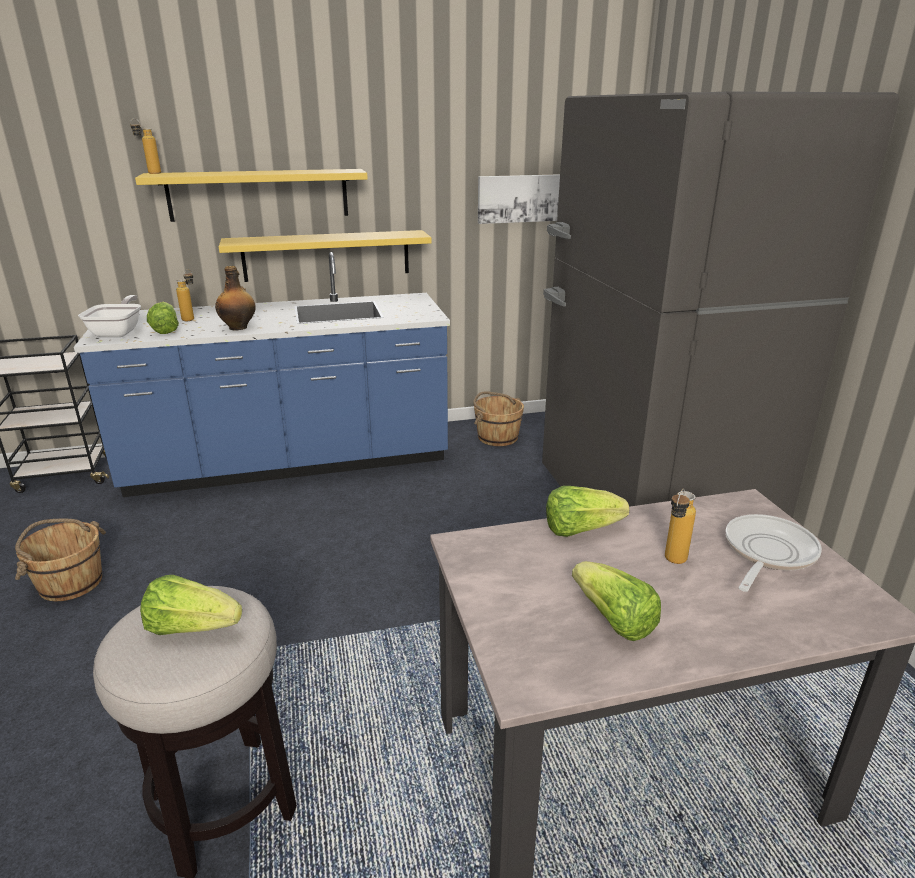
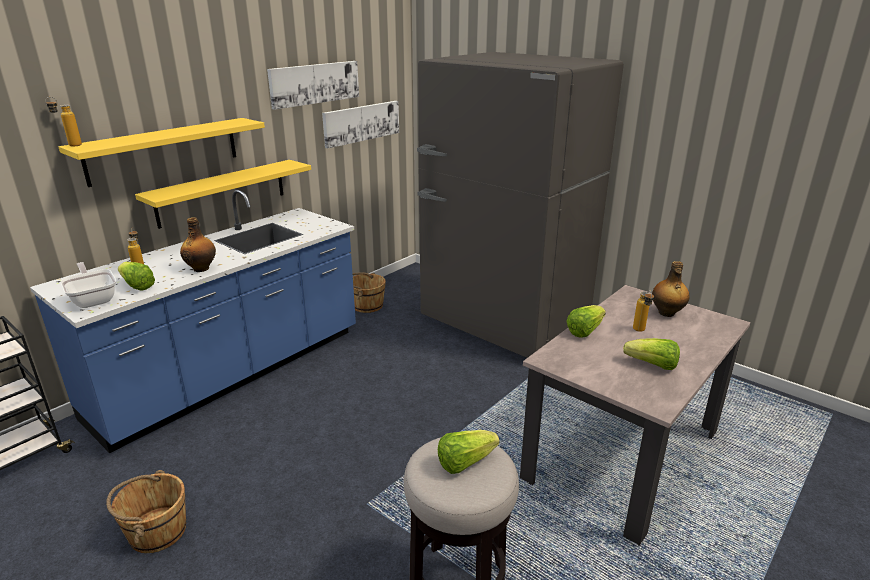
camera: 35 degrees left, 0 degrees up
(471, 136) = (314, 83): none -> picture
(766, 553) = (666, 313): frying pan -> bottle

